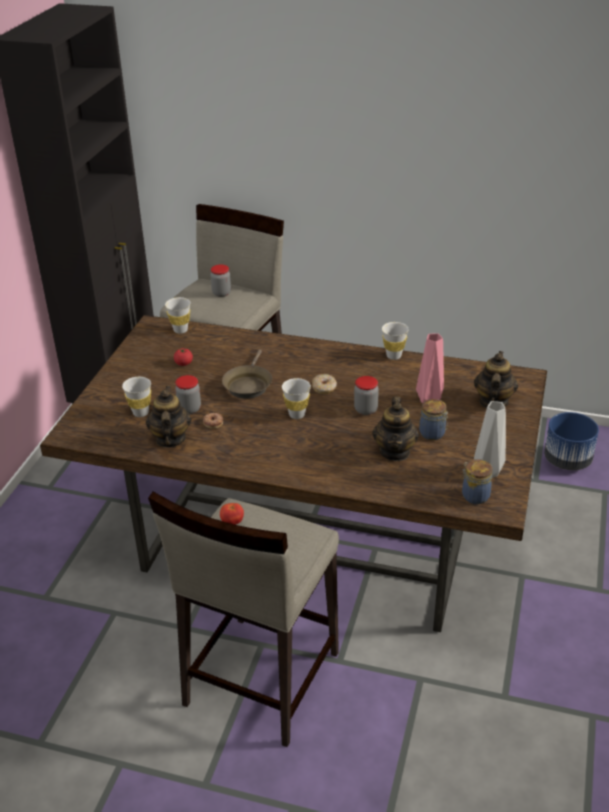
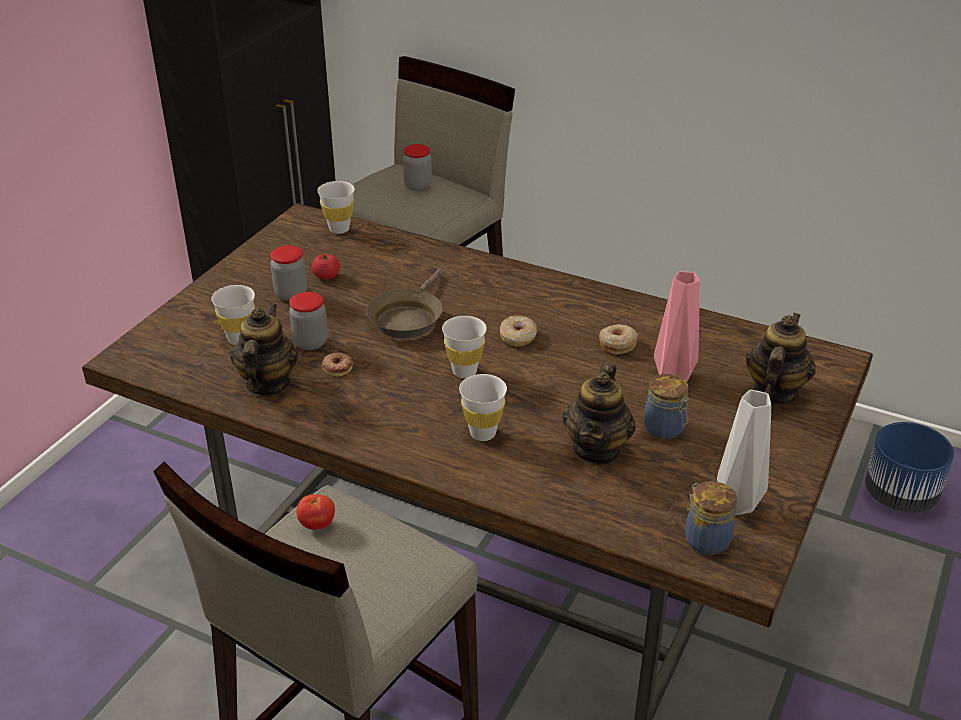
camera: 10 degrees right, 0 degrees up
(366, 409) = (571, 377): jar -> jar (291, 294)
(388, 384) = (617, 344): none -> donut
(393, 356) = (637, 302): white cup -> white cup (482, 433)

